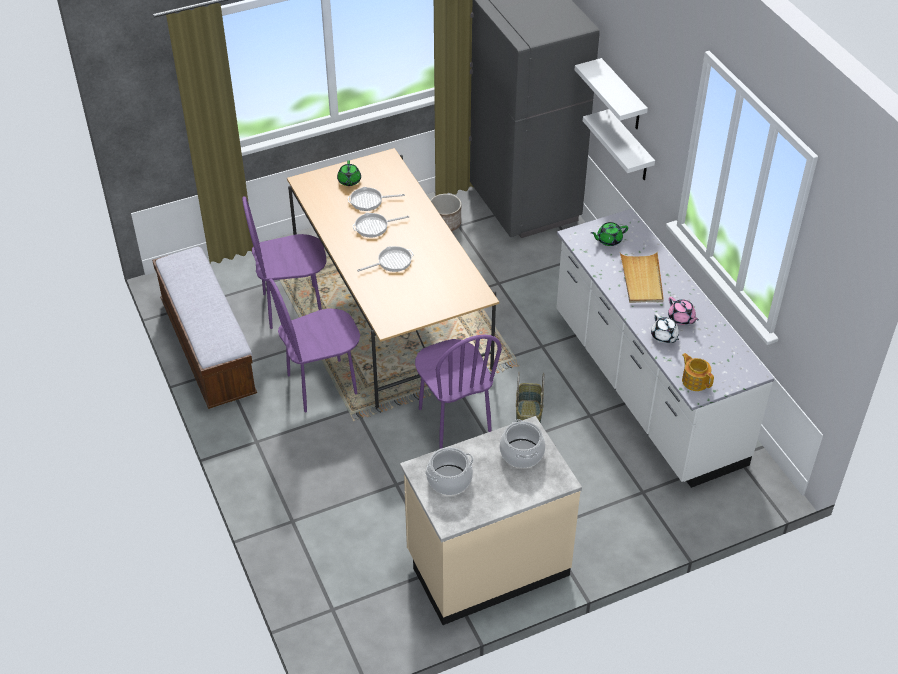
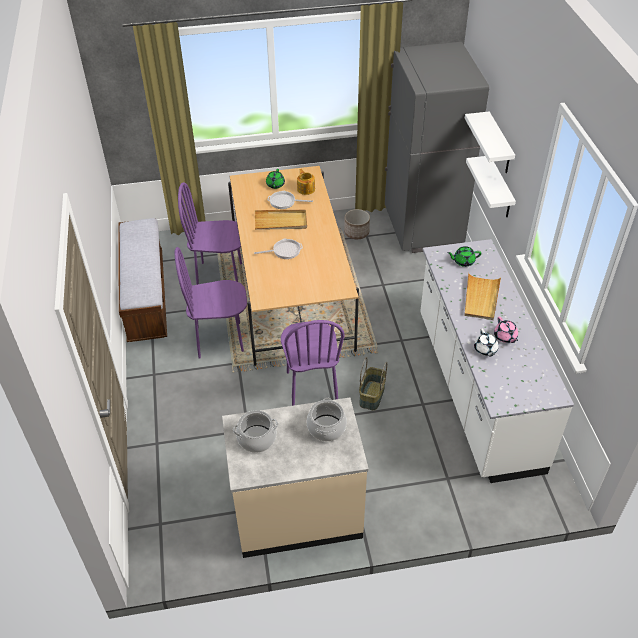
camera: 15 degrees right, 0 degrees up
(374, 226) = (281, 222): frying pan -> beige tray
(695, 380) = (500, 393): teapot -> teapot (306, 189)

